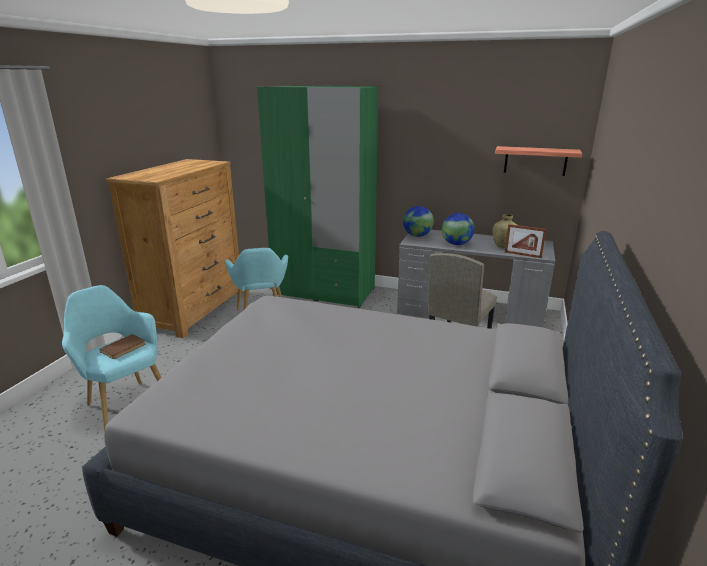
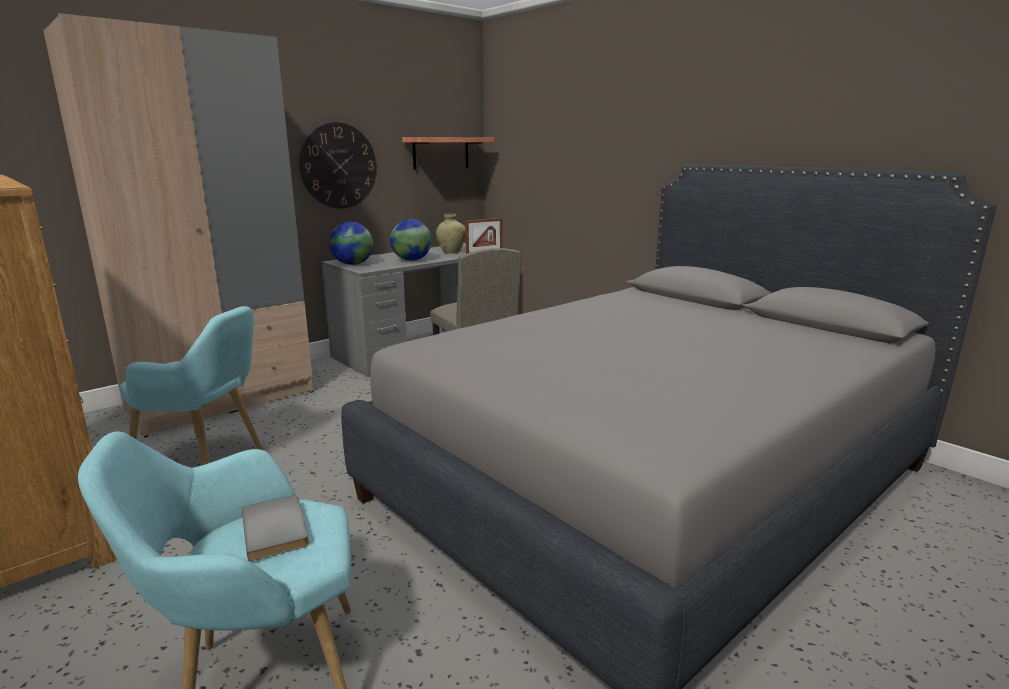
camera: 60 degrees left, 5 degrees down
(124, 348) = (278, 529): brown book -> grey book
(324, 291) = (221, 399): green wardrobe -> beige wardrobe
(437, 164) = (338, 166): none -> wall clock

